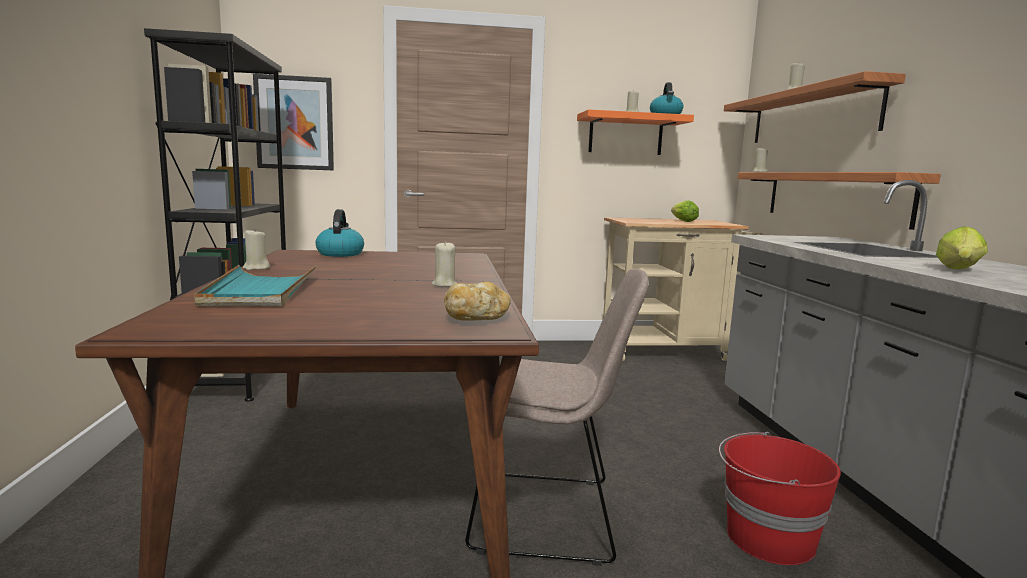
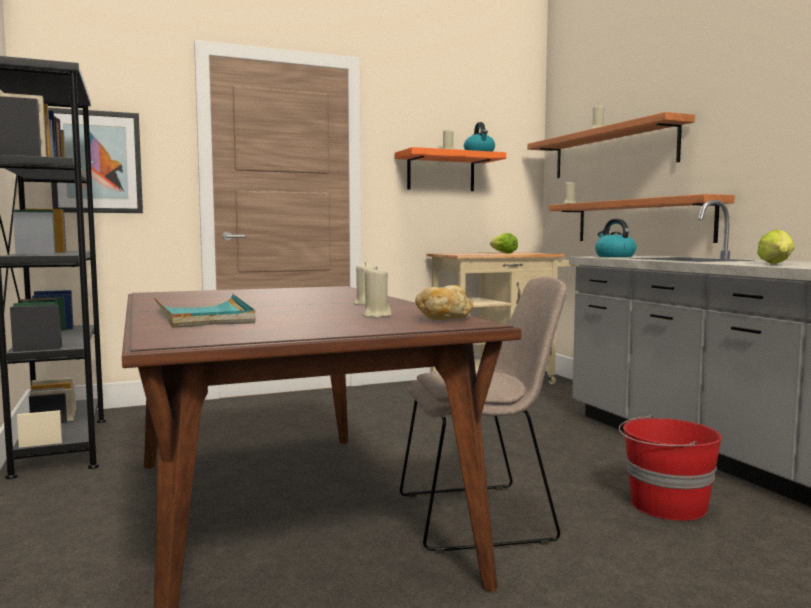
camera: 15 degrees left, 5 degrees down
(256, 268) = (151, 304): beige candle -> beige candle (376, 316)
(340, 254) = (208, 292): kettle -> kettle (614, 256)

